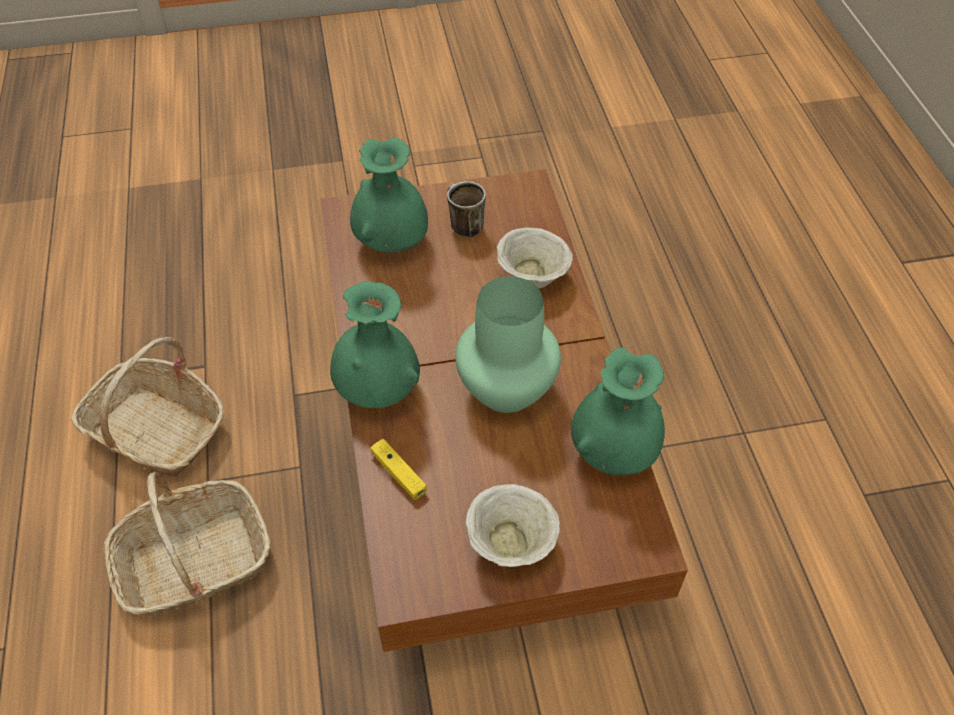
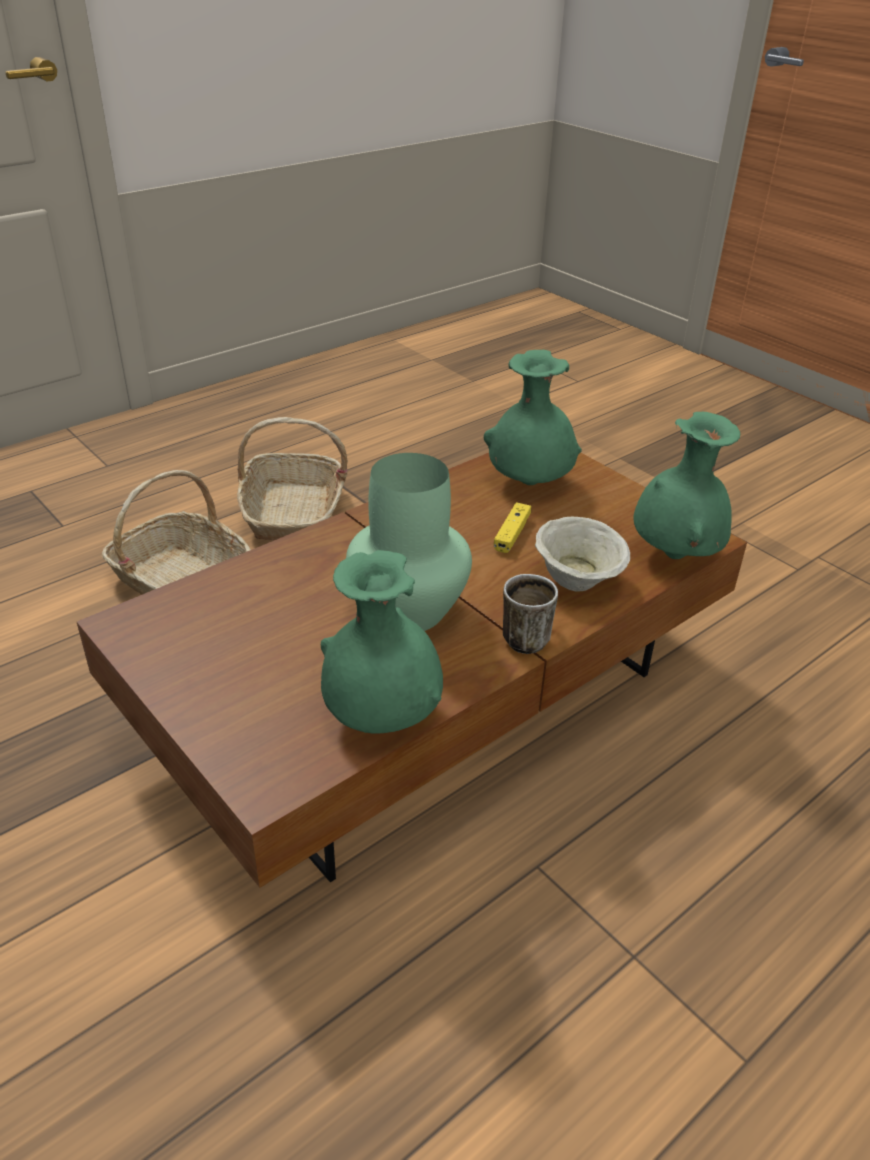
camera: 60 degrees right, 15 degrees down
(378, 391) = (342, 534): green vase -> green vase (675, 555)
(398, 473) = (254, 577): yellow game controller -> yellow game controller (512, 534)
(462, 225) = (598, 515): mug -> mug (526, 636)
(509, 543) = (211, 674): beige bowl -> none

